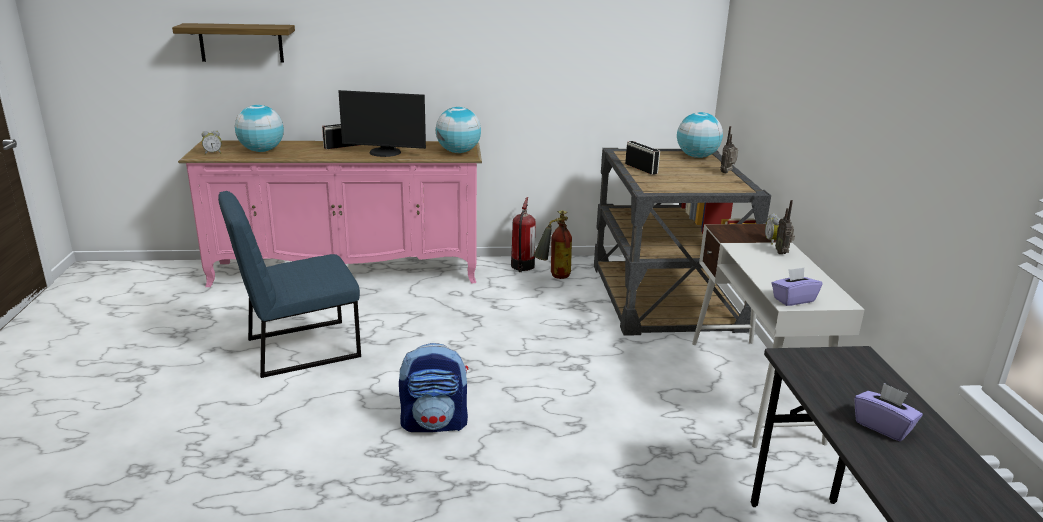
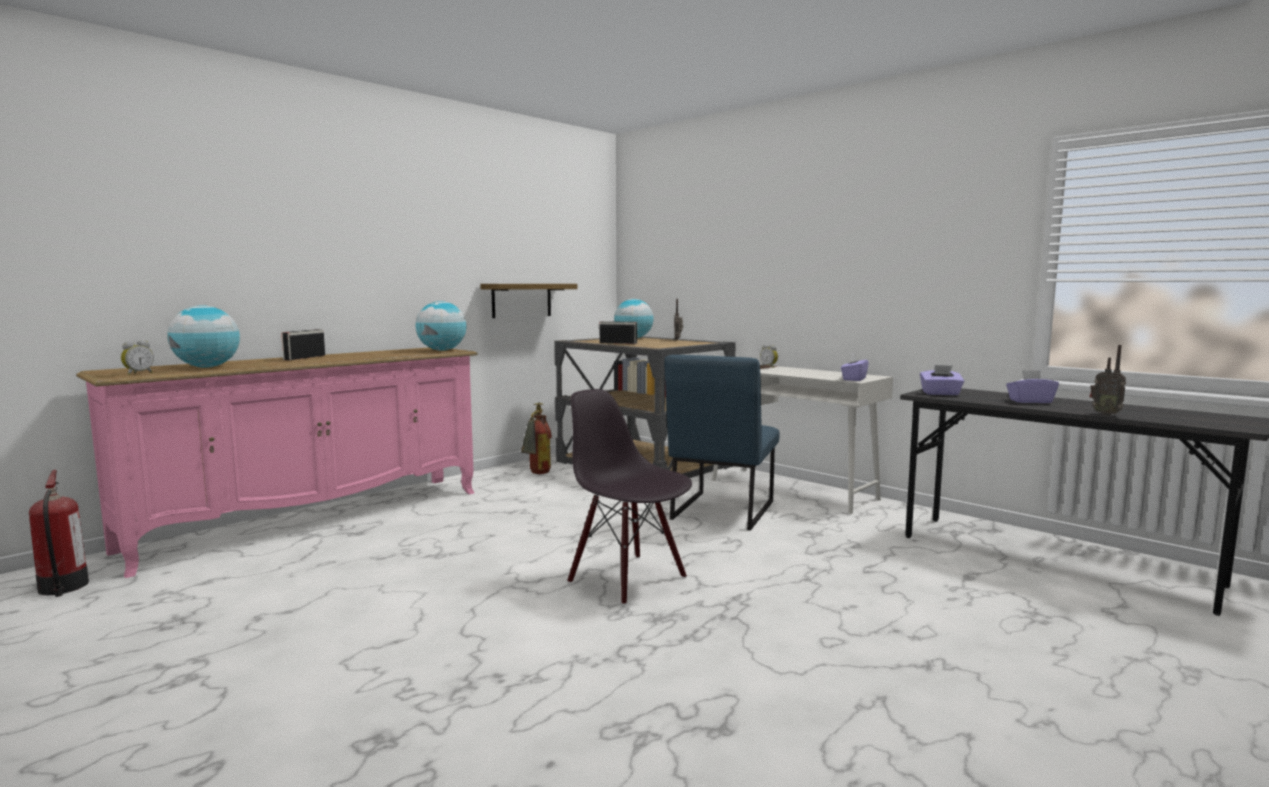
camera: 40 degrees left, 15 degrees down
(241, 43) = (146, 235): shelf -> shelf (521, 300)
(299, 348) = (377, 581): blue chair -> blue chair (721, 511)
(384, 153) = (368, 356): monitor -> none
(435, 423) = (628, 579): backpack -> black chair
(522, 266) = (495, 474): fire extinguisher -> fire extinguisher (63, 587)
(782, 253) = (789, 369): radio -> radio (1105, 414)
(817, 365) = (940, 393): none -> purple tissue box

